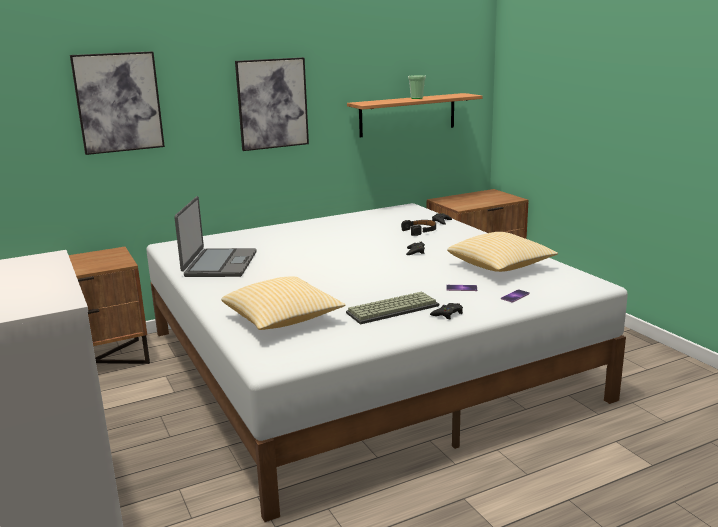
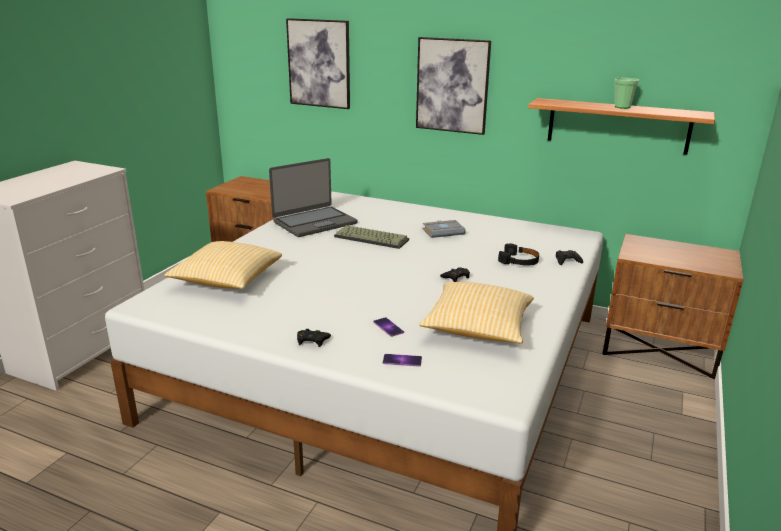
camera: 50 degrees right, 5 degrees up
(330, 234) = (443, 231): none -> grey book
(393, 308) = (297, 313): keyboard -> keyboard (372, 238)

